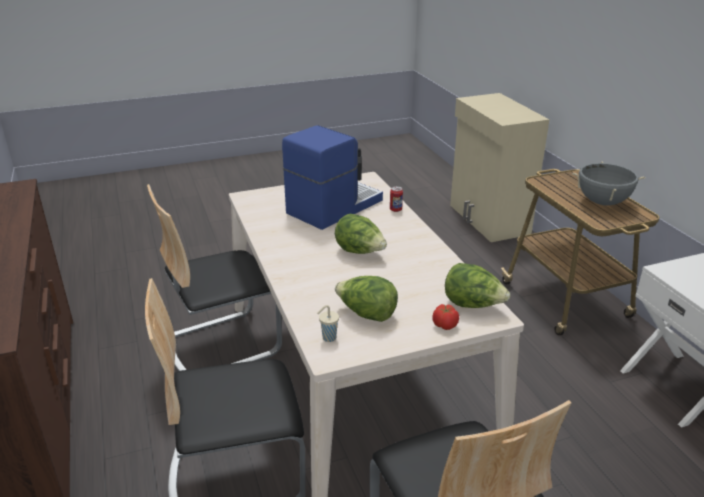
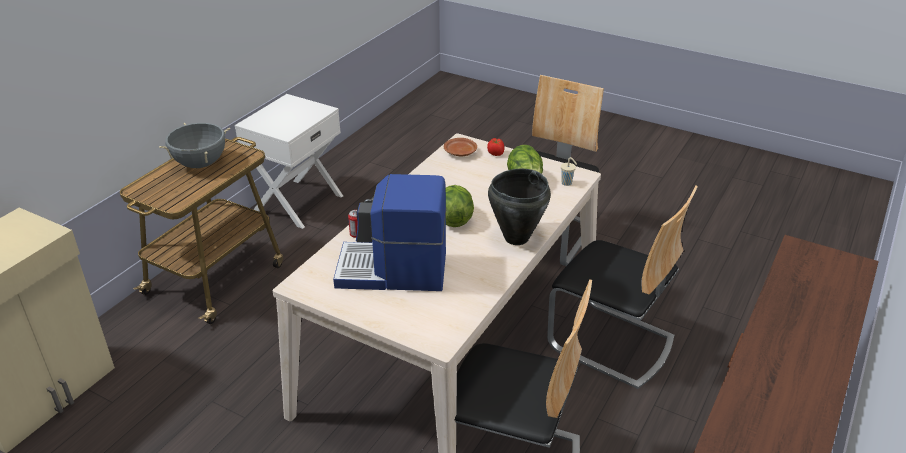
camera: 130 degrees left, 5 degrees up
(293, 265) = (516, 238): none -> black cooking pot
(472, 305) = (460, 152): lettuce -> brown plate

